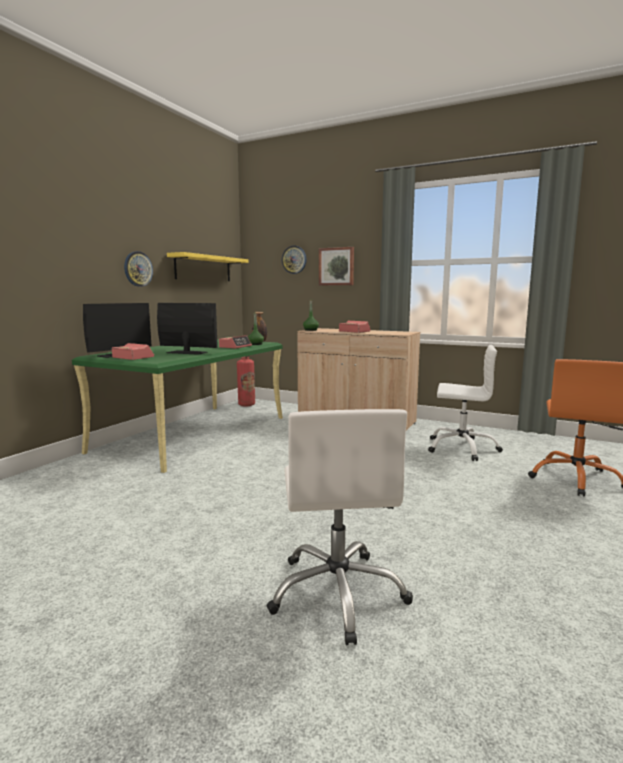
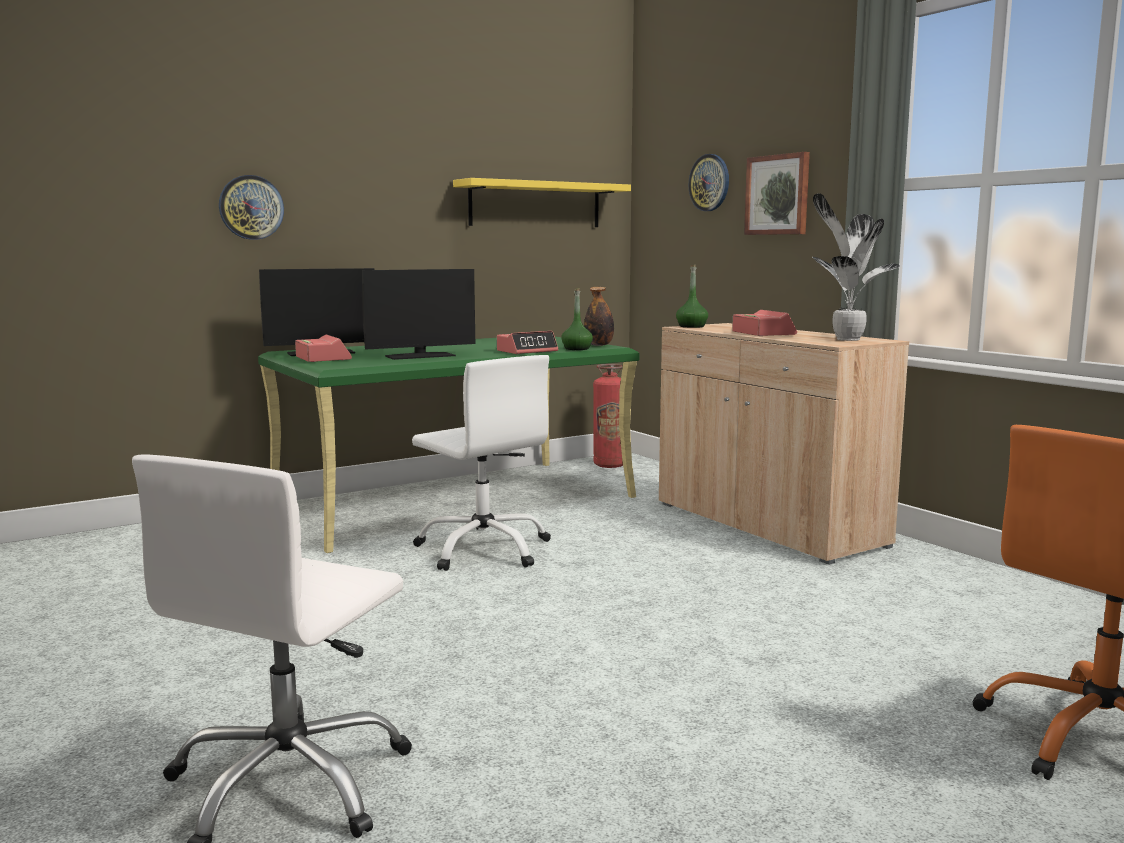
camera: 30 degrees right, 0 degrees up
(138, 269) = (391, 210): wall clock -> wall clock (251, 207)
(187, 352) = (420, 356): monitor -> monitor turned 105 degrees clockwise
(396, 332) = (845, 339): none -> potted plant
(461, 448) = (914, 615): white office chair -> white office chair (484, 549)

